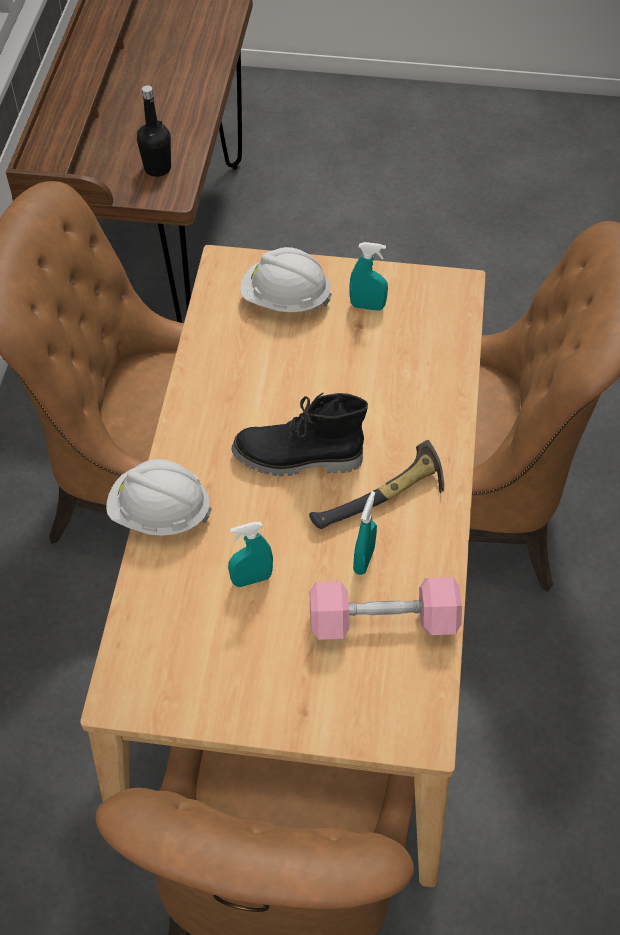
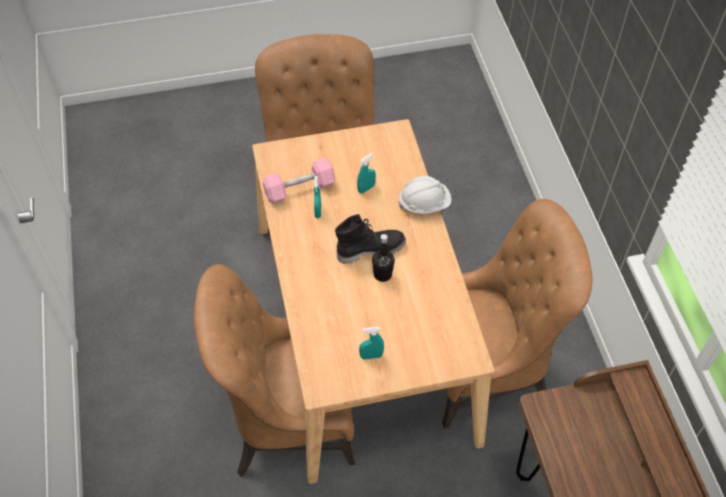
camera: 160 degrees right, 0 degrees up
(157, 168) = (564, 427): black bottle -> black bottle (382, 274)
(285, 299) = (423, 345): white hard hat -> none
(384, 500) = (318, 242): hammer -> none

